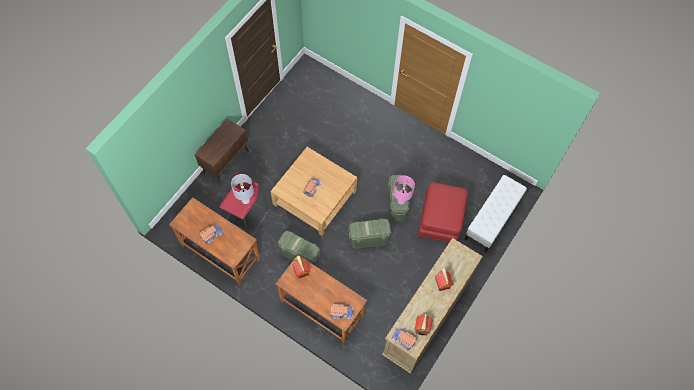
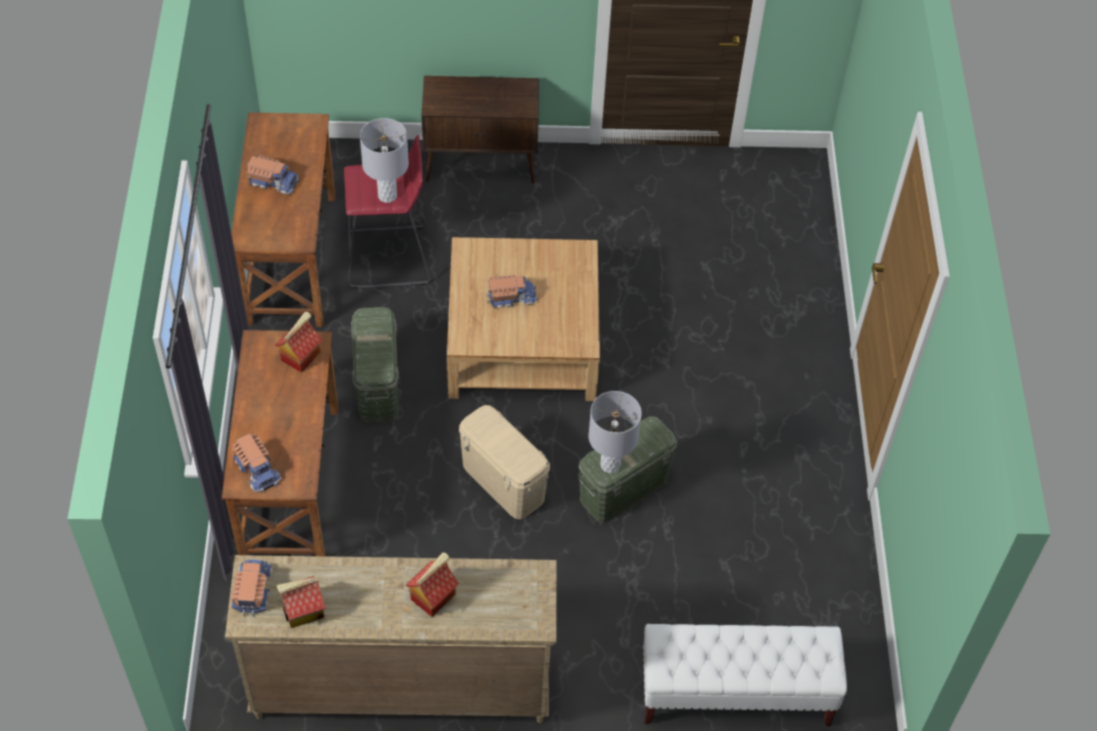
camera: 55 degrees right, 10 degrees down
(368, 239) = (503, 482): green storage box -> beige storage box
(401, 201) = (610, 464): pink table lamp -> grey table lamp
(440, 220) = (652, 591): red ottoman -> none

